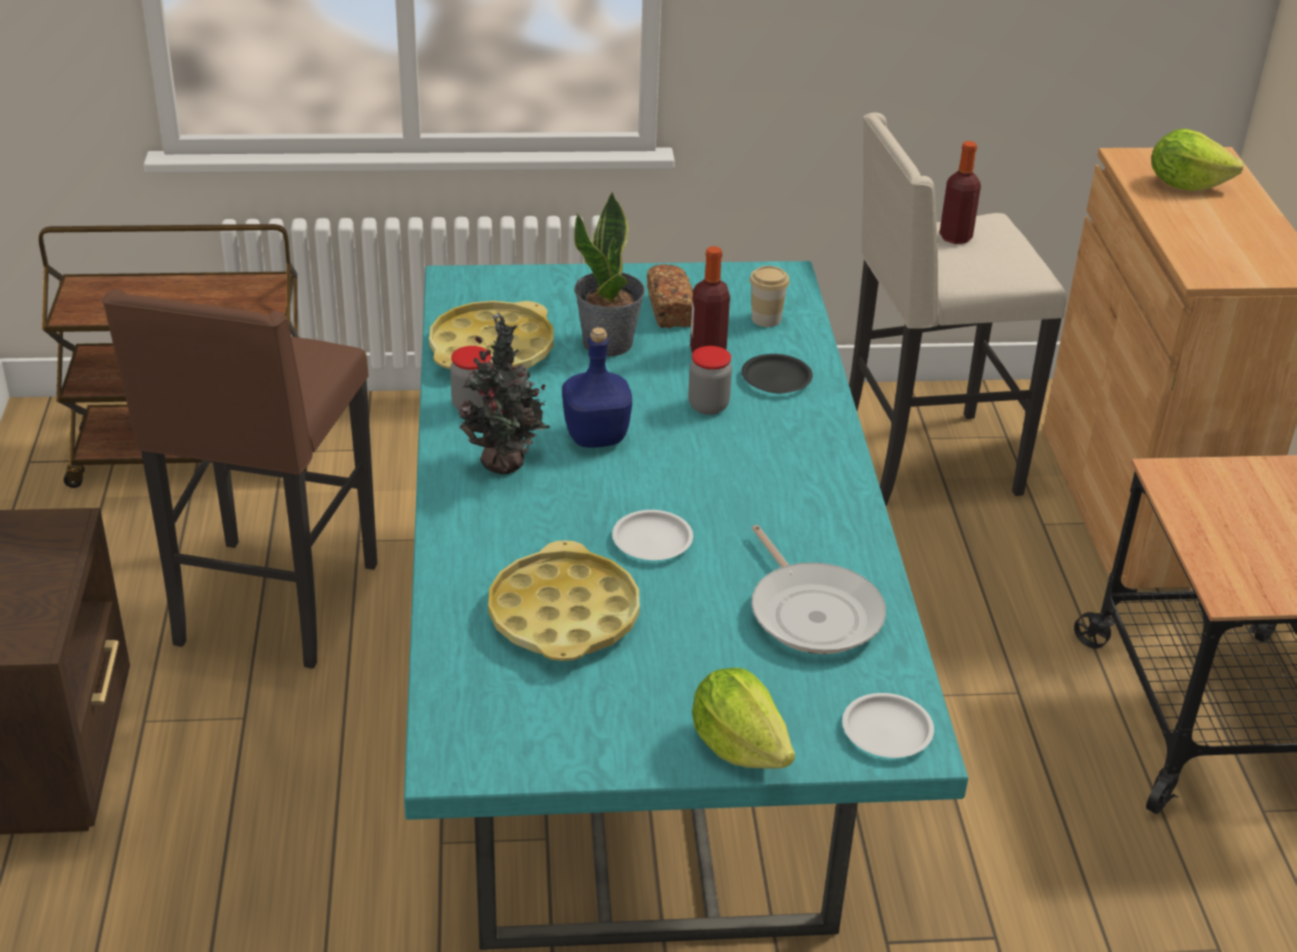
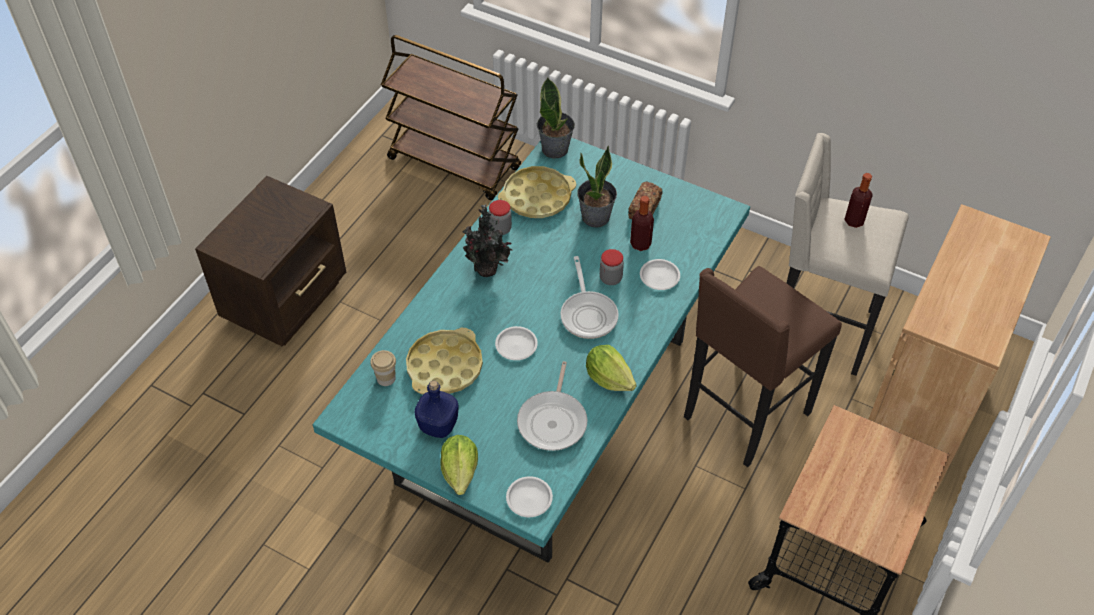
camera: 35 degrees right, 15 degrees up
(273, 607) = (431, 267): brown stool -> brown stool (743, 416)
(460, 285) = (555, 149): none -> potted plant
(596, 437) = (541, 273): blue bottle -> blue bottle (438, 426)
(721, 459) = (588, 314): none -> frying pan
(766, 319) = (689, 235): cup -> cup (386, 378)
(776, 378) = (659, 276): black plate -> white plate
(1185, 185) = (985, 254): lettuce -> lettuce (609, 378)

